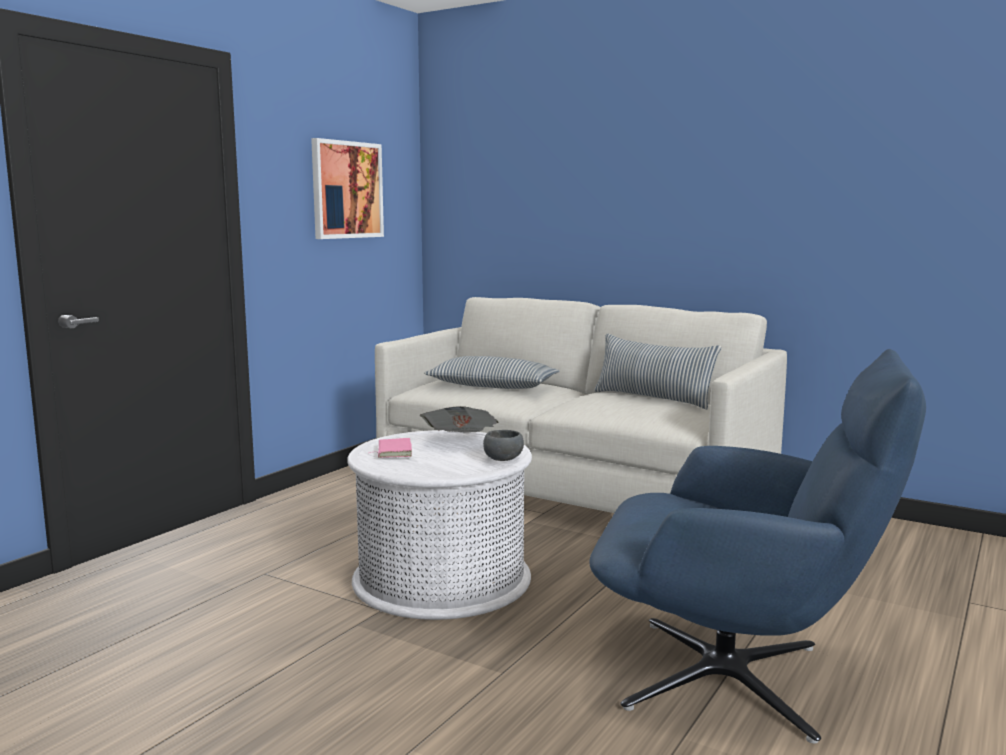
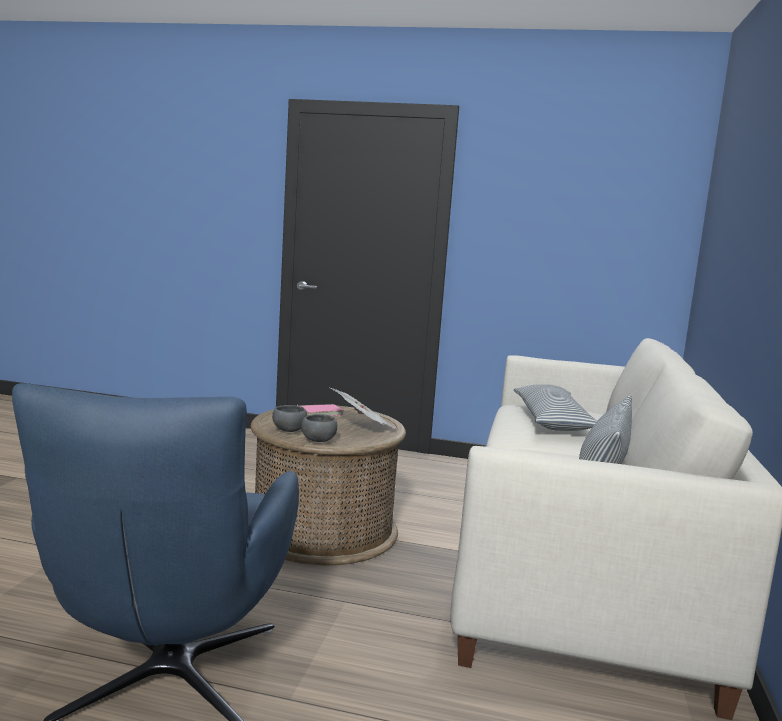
camera: 70 degrees right, 0 degrees up
(346, 190) = (578, 218): picture -> none
(442, 579) = (323, 530): white coffee table -> brown coffee table
(461, 467) = (289, 431): none -> grey bowl

